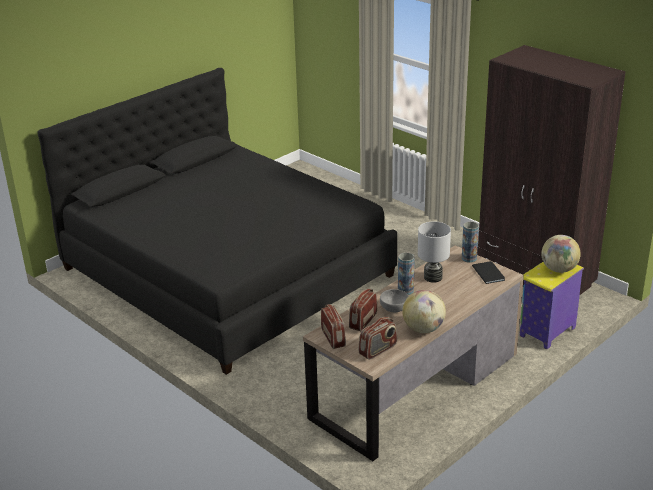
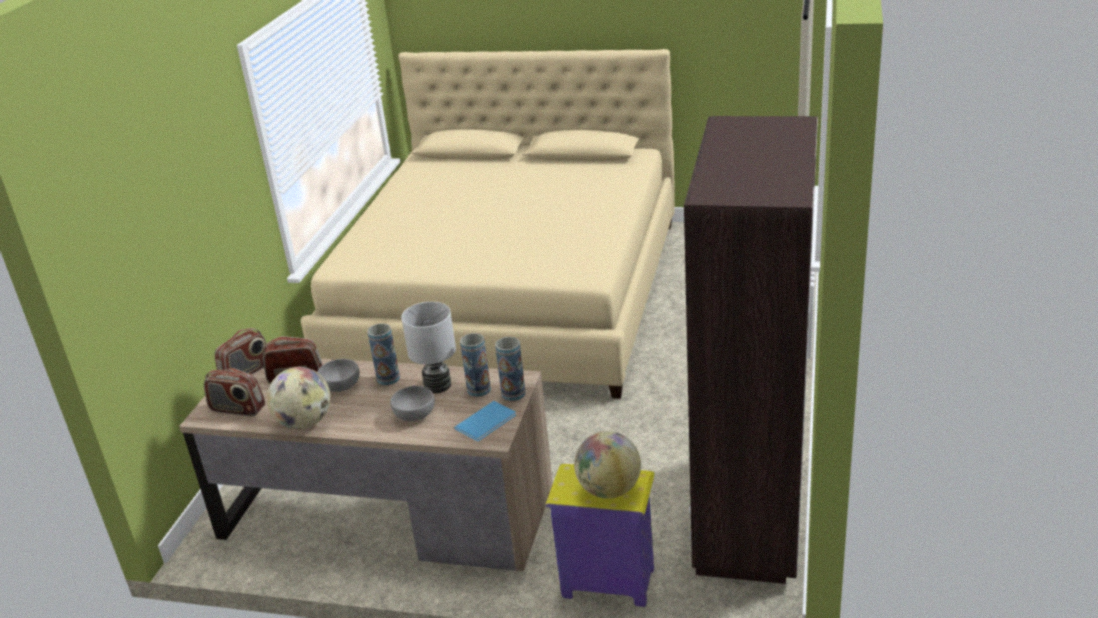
camera: 60 degrees right, 0 degrees up
(226, 272) = (511, 295): black bed -> beige bed
(453, 267) = (479, 389): none -> vase
(455, 292) = (414, 414): none -> grey bowl
(489, 272) = (488, 422): black book -> blue book

